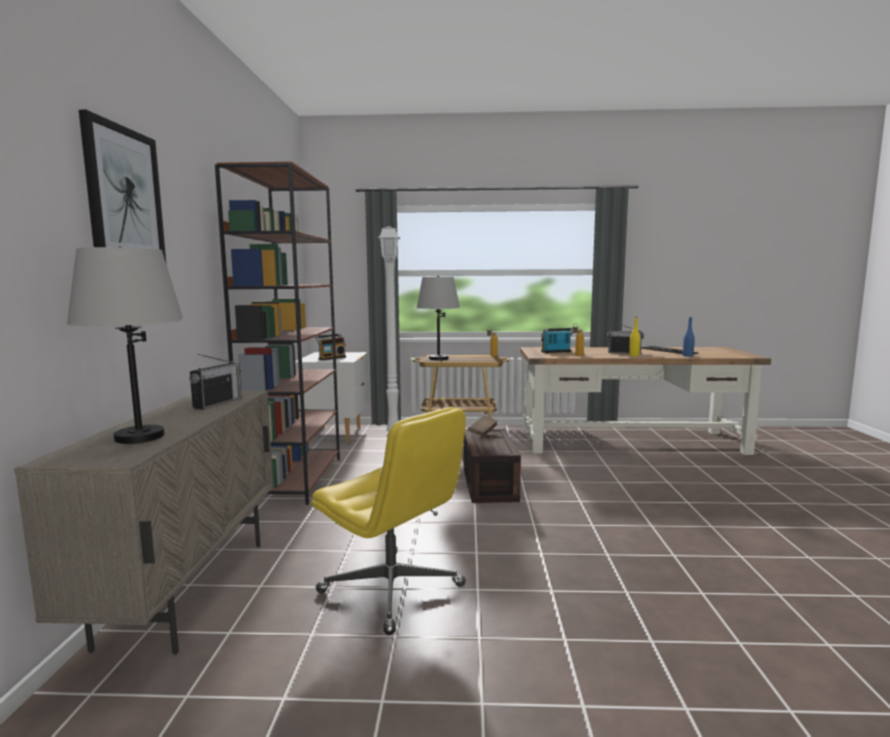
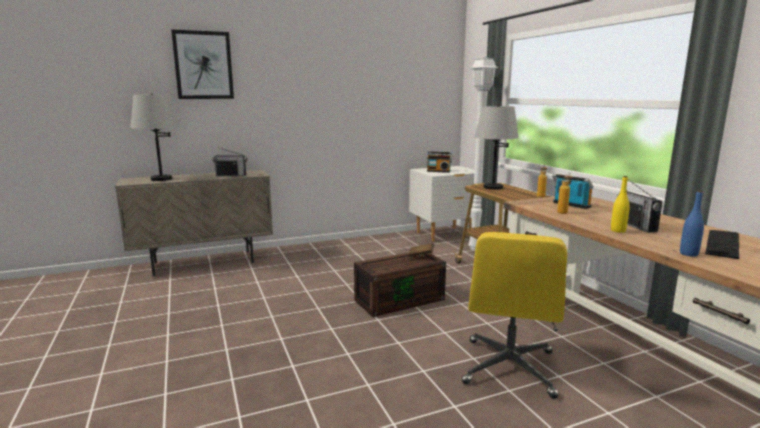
camera: 65 degrees right, 5 degrees up
(294, 479) = (348, 246): brown bookcase -> none
(393, 589) = (215, 302): yellow office chair -> yellow office chair (509, 368)

